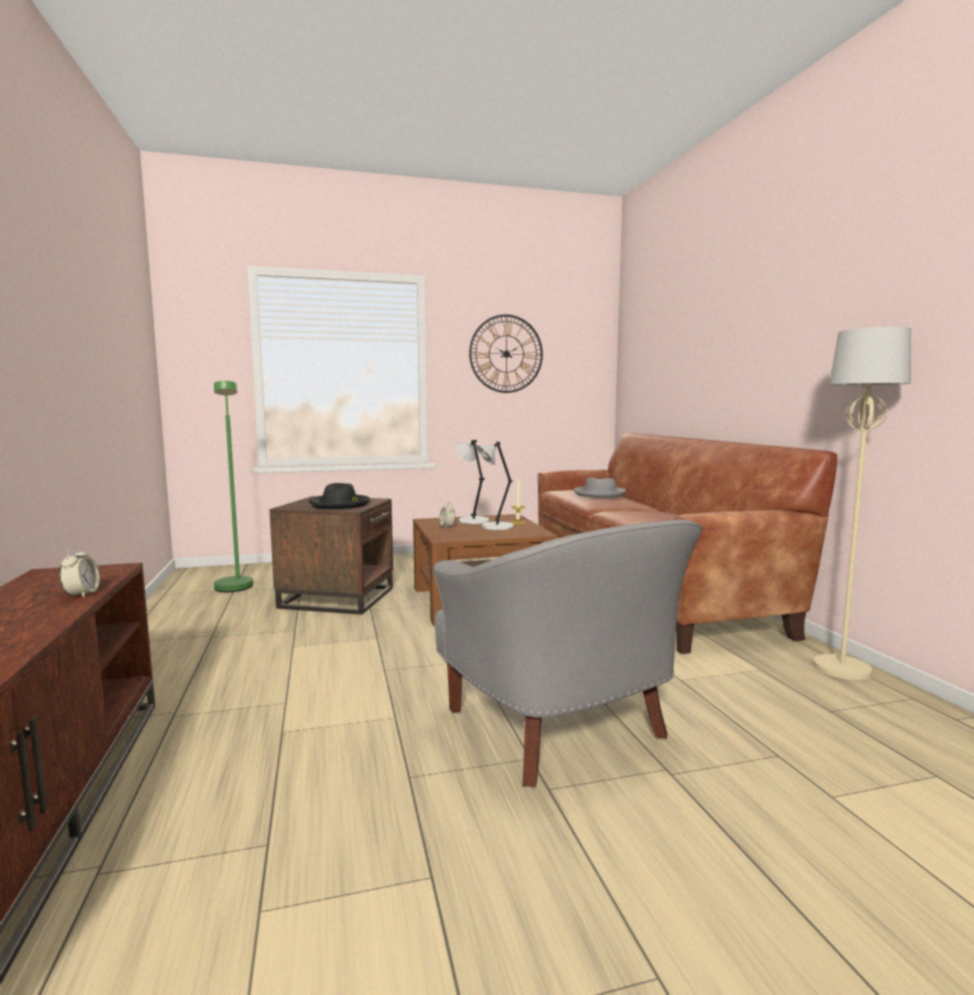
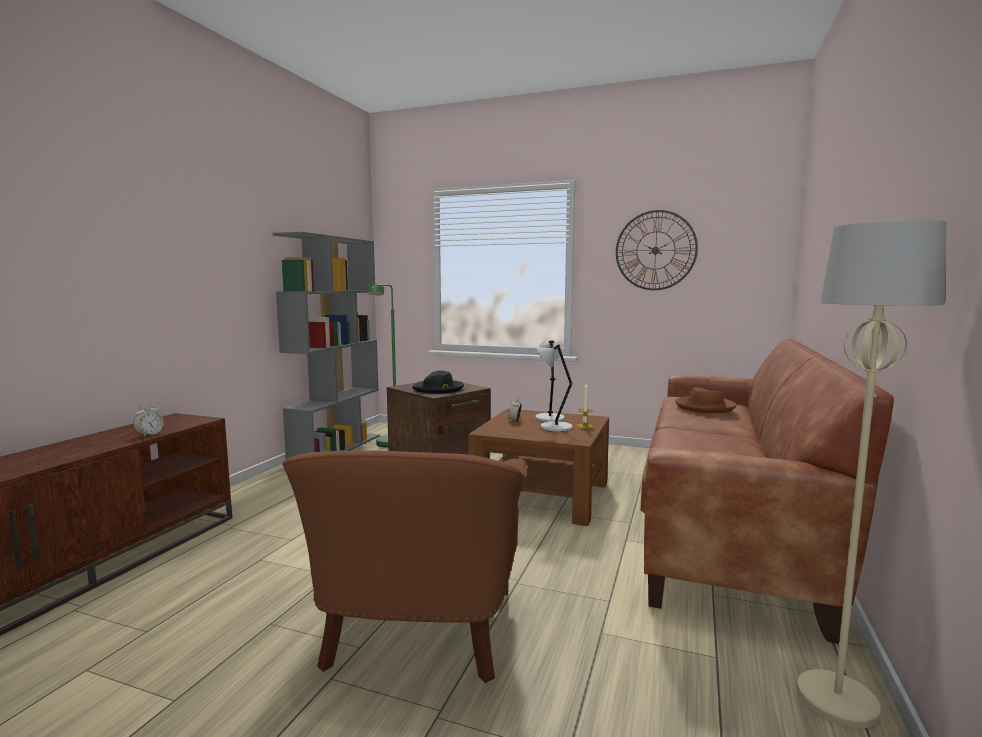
camera: 35 degrees right, 0 degrees up
(167, 605) = (336, 448): none -> grey bookcase
(560, 729) = (418, 633): grey armchair -> brown armchair
(599, 494) = (704, 407): grey hat -> brown hat

